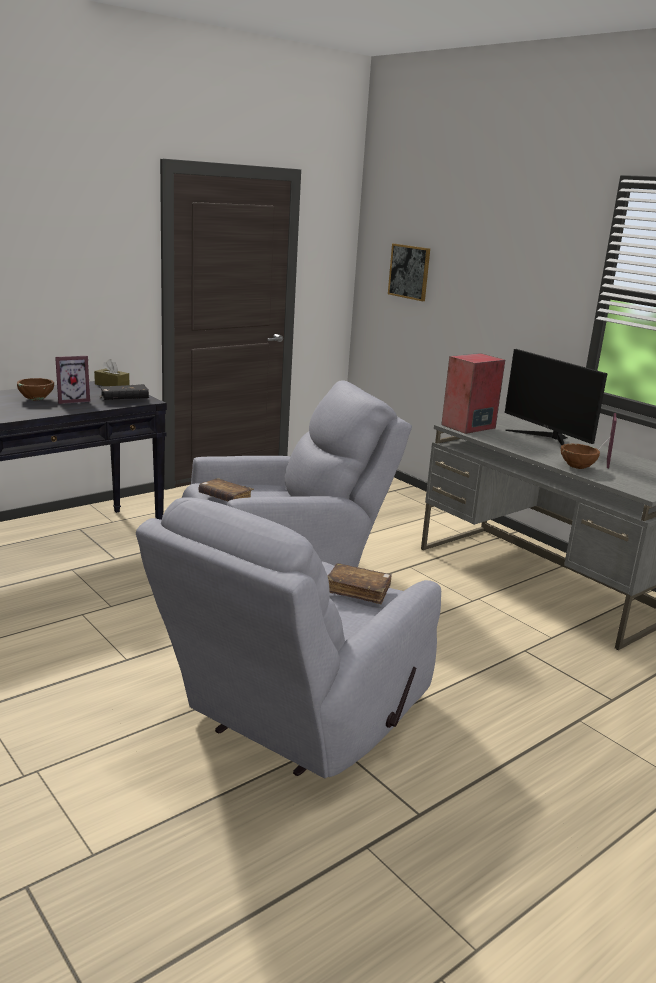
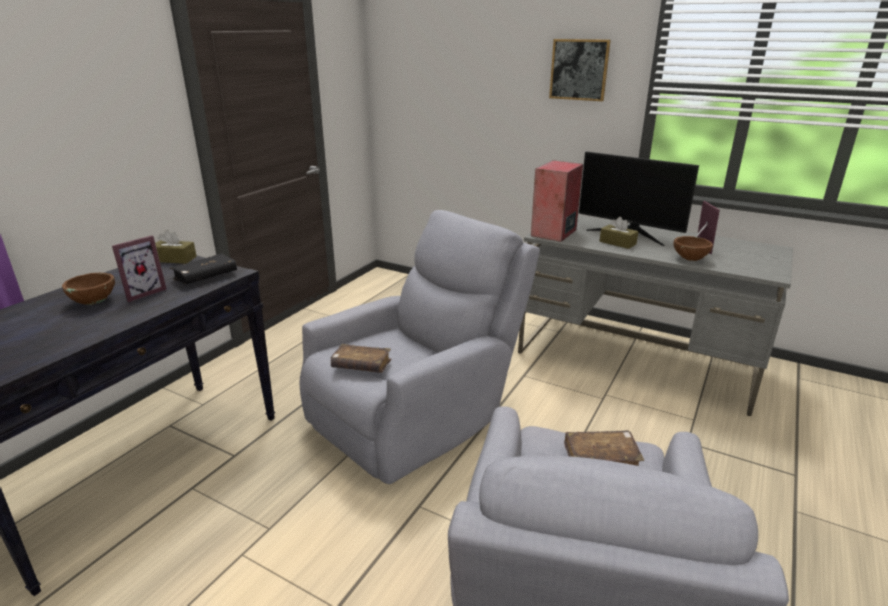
camera: 20 degrees left, 5 degrees up
(409, 272) = (431, 87): picture -> picture (579, 69)
(522, 444) = (617, 243): none -> brown tissue box

